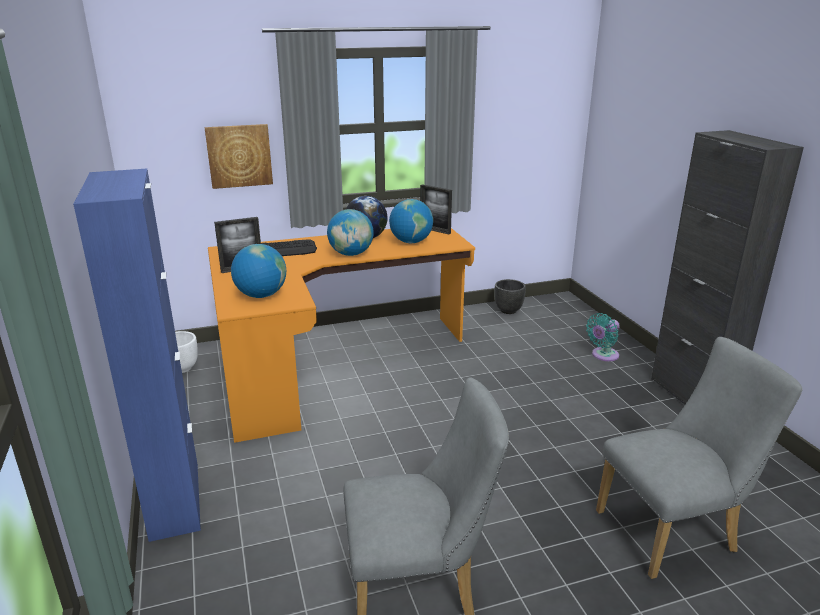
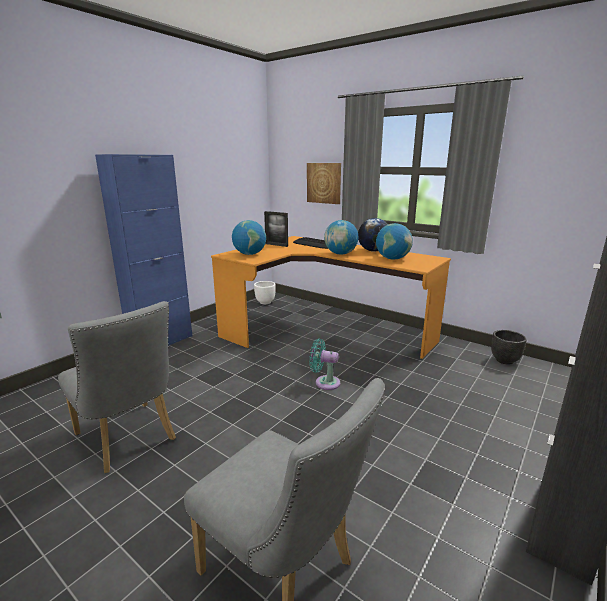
camera: 55 degrees right, 5 degrees down
(435, 230) = (428, 259): picture frame -> none
(603, 355) = (528, 431): turquoise fan -> turquoise fan (324, 382)

